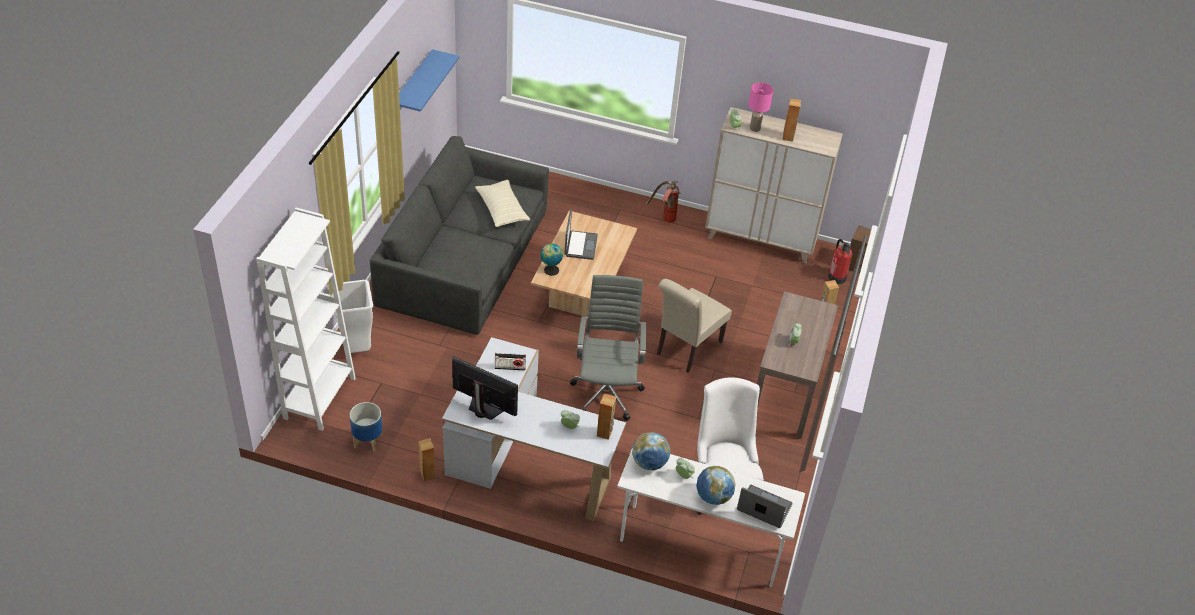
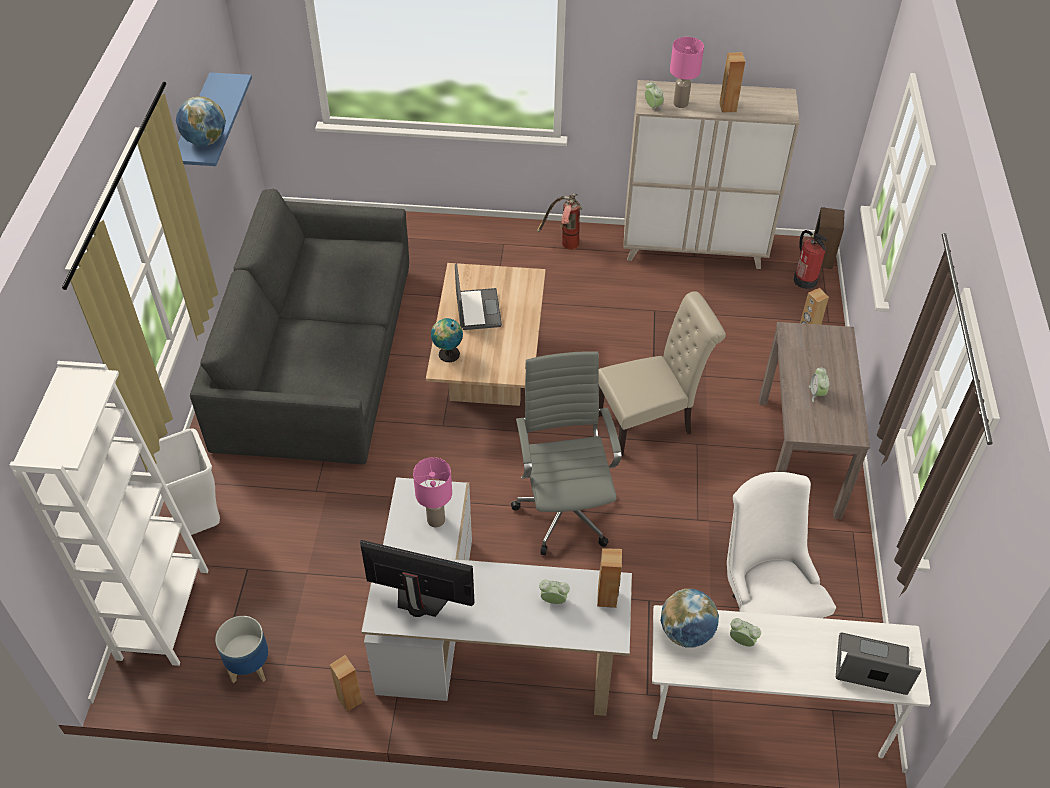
camera: 10 degrees left, 5 degrees up
(502, 210) = (355, 280): beige pillow -> none
(510, 367) = (436, 519): radio -> pink table lamp
(686, 350) = (650, 423): beige chair -> beige chair turned 135 degrees counterclockwise
(713, 497) = (795, 666): globe -> globe (205, 141)

